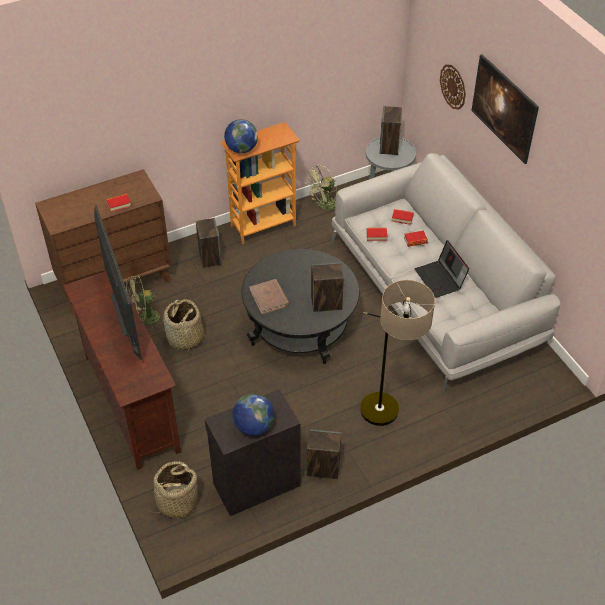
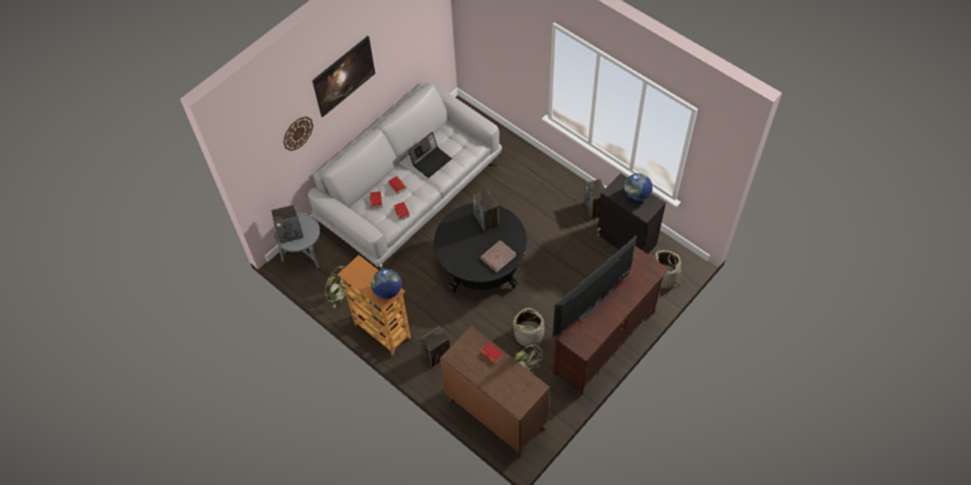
camera: 110 degrees left, 10 degrees up
(386, 421) = (540, 186): floor lamp -> none

